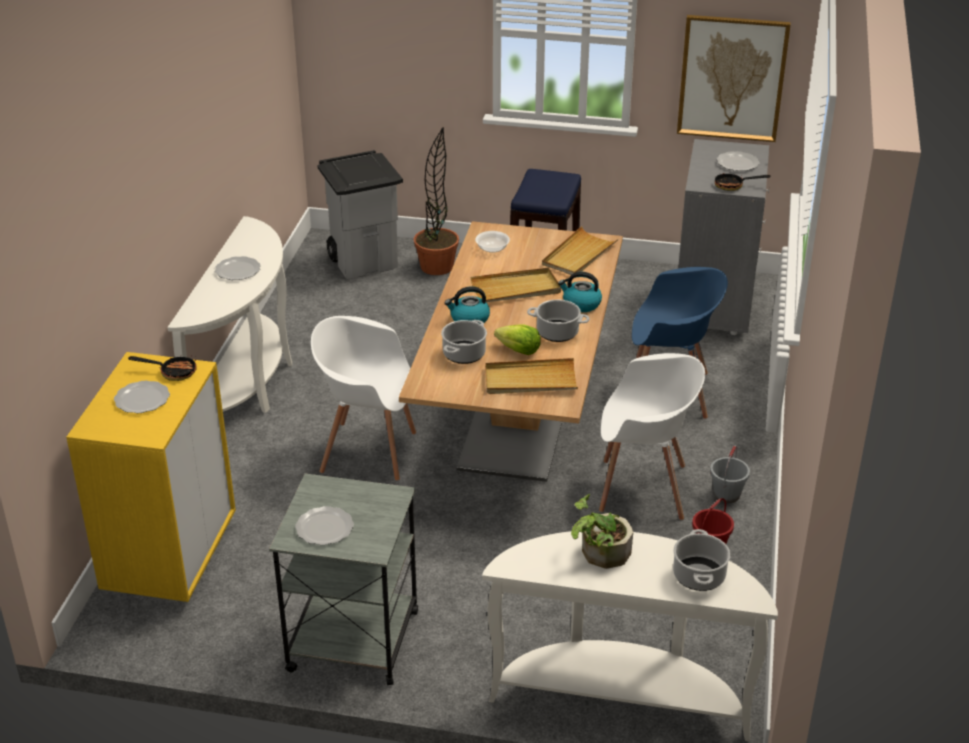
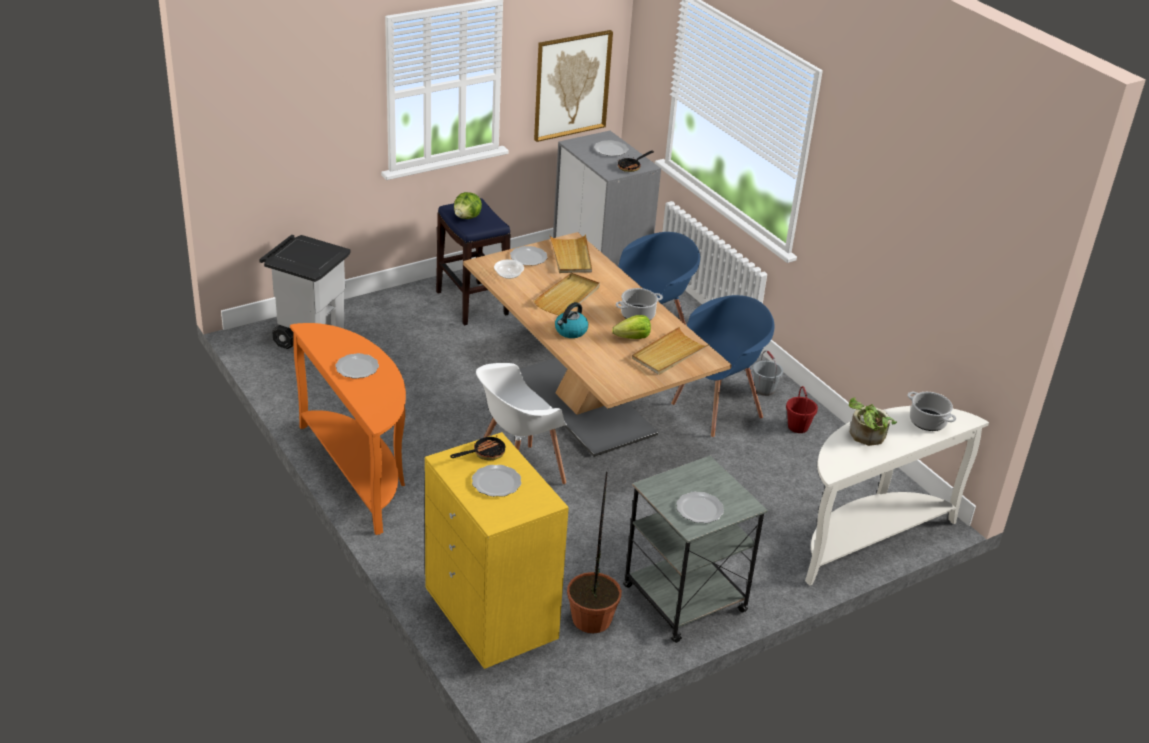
camera: 45 degrees left, 0 degrees up
(249, 384) = (360, 471): white console table -> orange console table
(437, 267) = (373, 319): potted plant -> potted plant (591, 619)
(464, 354) = (603, 356): cooking pot -> none
(535, 241) = (528, 258): none -> plate
(538, 186) = (467, 217): none -> lettuce
(581, 304) = (623, 290): kettle -> none
(644, 489) = (717, 410): white chair -> blue chair

